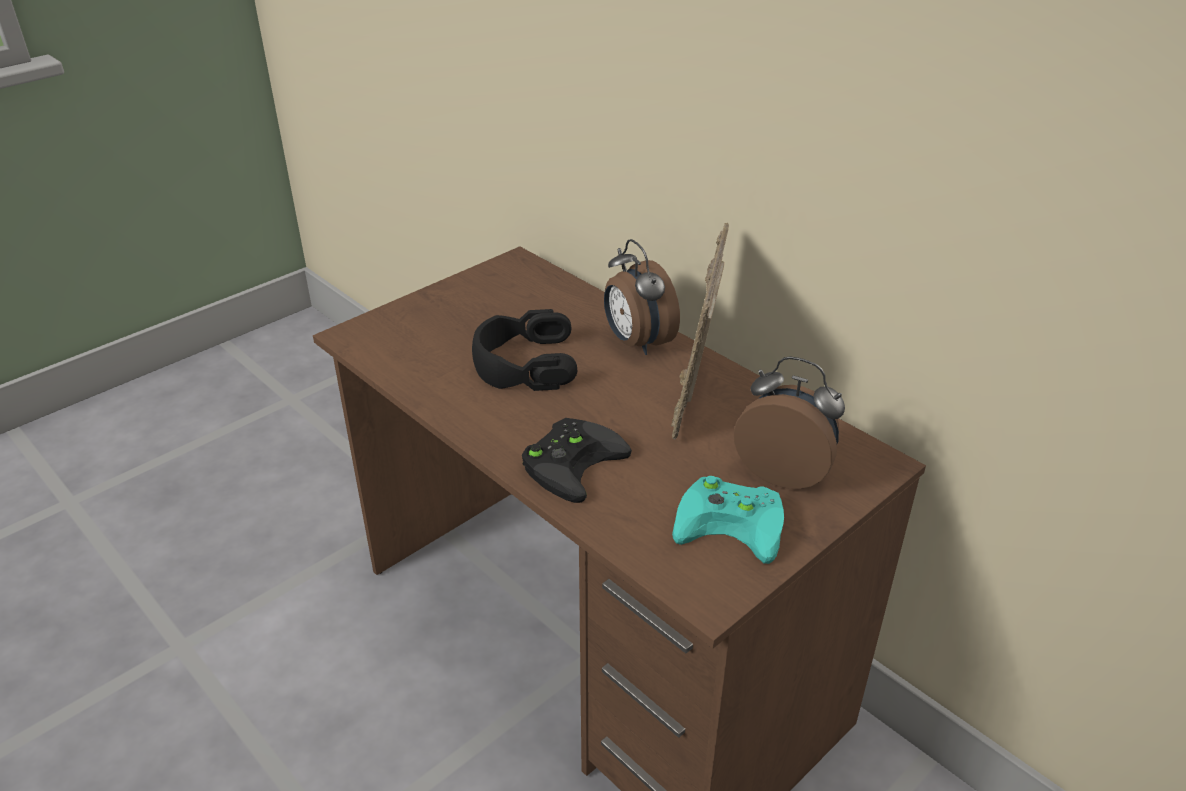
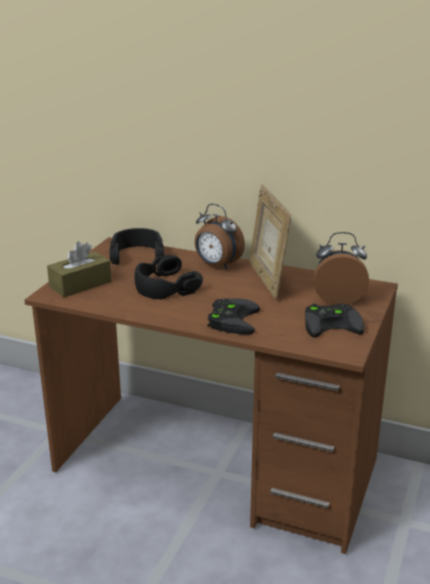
camera: 25 degrees left, 10 degrees down
(407, 327) = (80, 284): none -> brown tissue box
(532, 291) = (137, 255): none -> black headphones
(734, 522) = (333, 323): turquoise game controller -> black game controller

